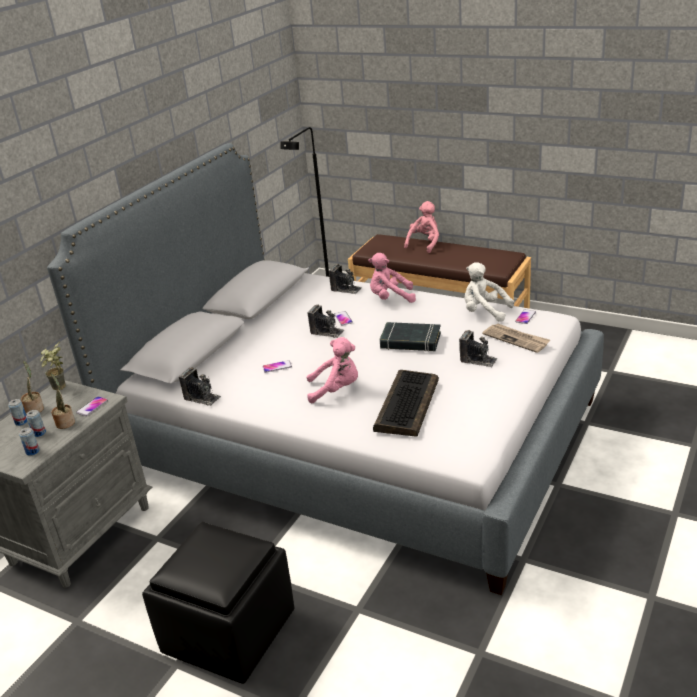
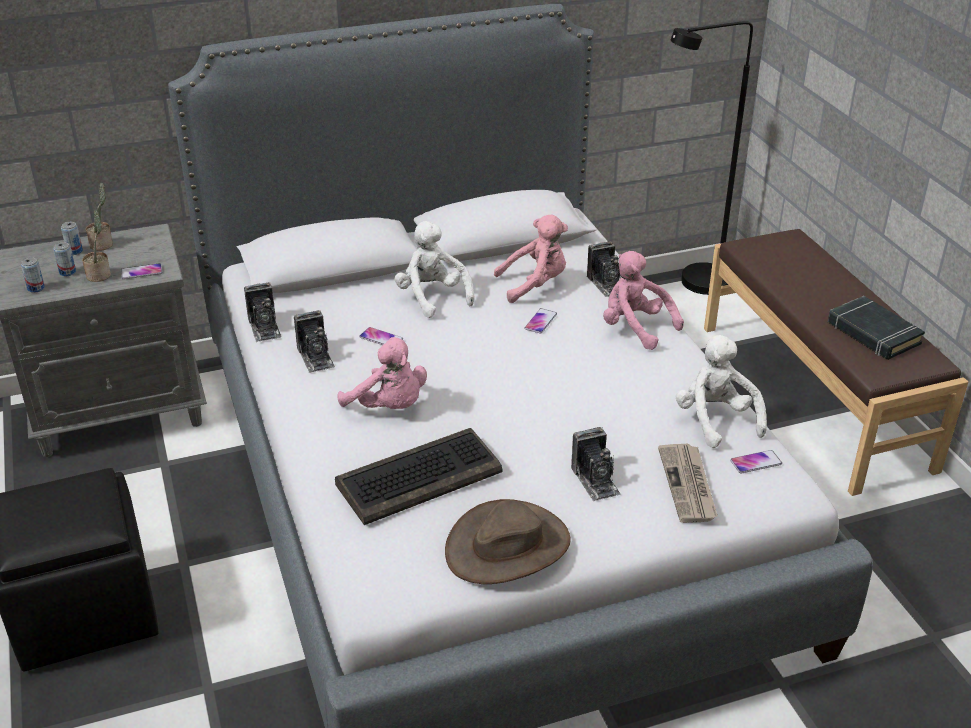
camera: 40 degrees right, 5 degrees up
(60, 389) = (149, 235): potted plant -> none
(270, 337) = (432, 297): none -> white plush toy
(327, 332) = (496, 328): camera -> camera (316, 357)
(410, 341) = (560, 400): black book -> black book (873, 333)
(424, 244) = (837, 276): pink plush toy -> pink plush toy (535, 285)
(489, 403) = (507, 546): none -> brown hat

